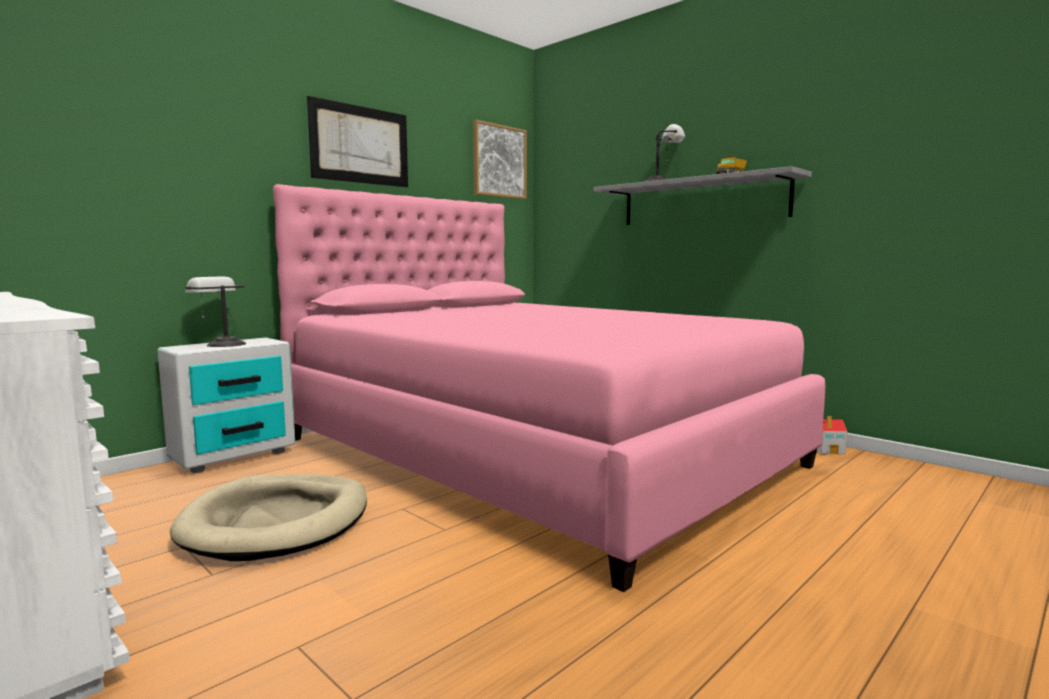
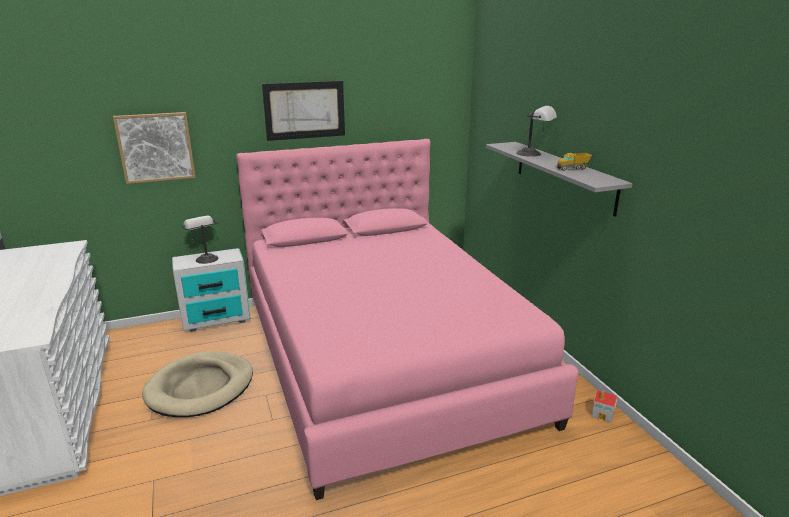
camera: 25 degrees right, 15 degrees up
(499, 161) = (433, 100): picture -> picture (156, 147)

